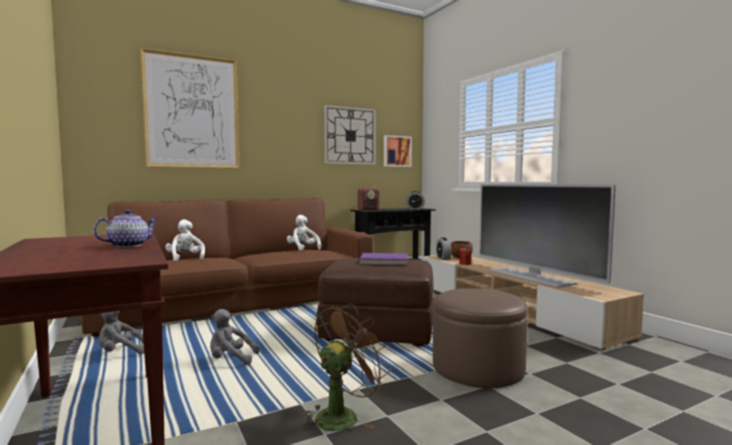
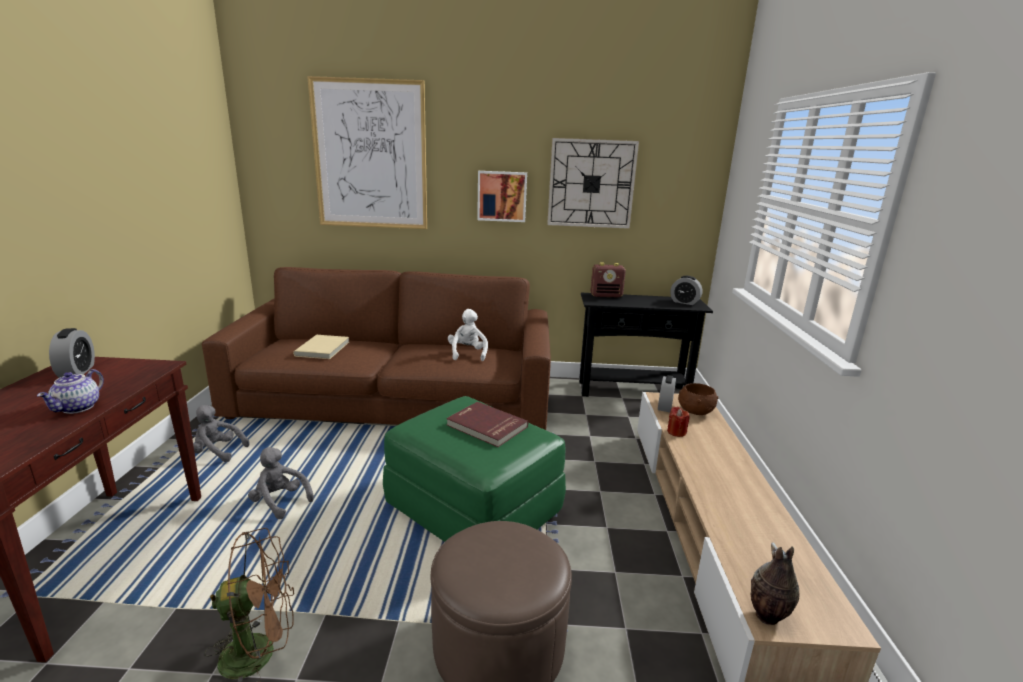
camera: 30 degrees right, 15 degrees up
(61, 240) = (77, 371): none -> alarm clock
(128, 245) = (78, 408): teapot -> teapot turned 120 degrees clockwise
(185, 258) = (323, 349): white plush toy -> beige book
(379, 330) = (475, 509): brown ottoman -> green ottoman
(384, 261) = (486, 426): purple book -> red book
(396, 151) = (672, 208): picture -> picture (502, 196)
(530, 276) = (730, 506): television -> none
(598, 296) = (766, 616): none -> vase

